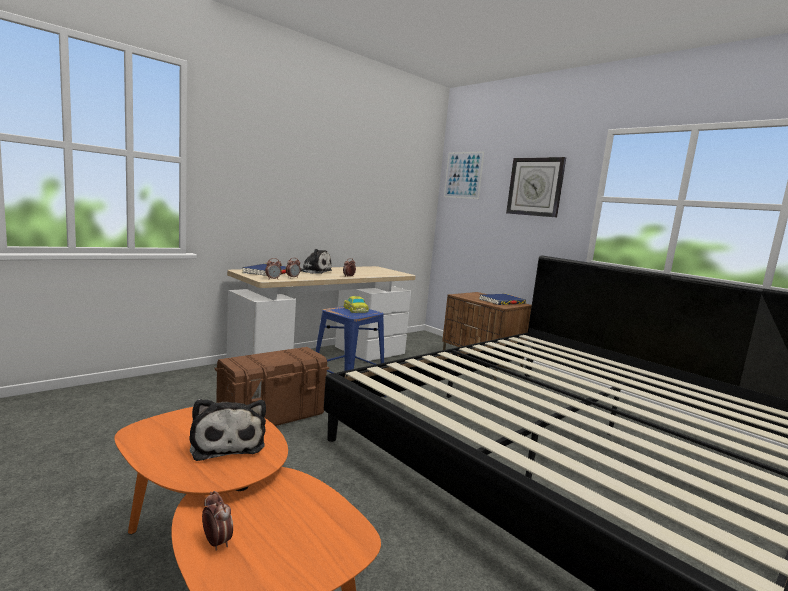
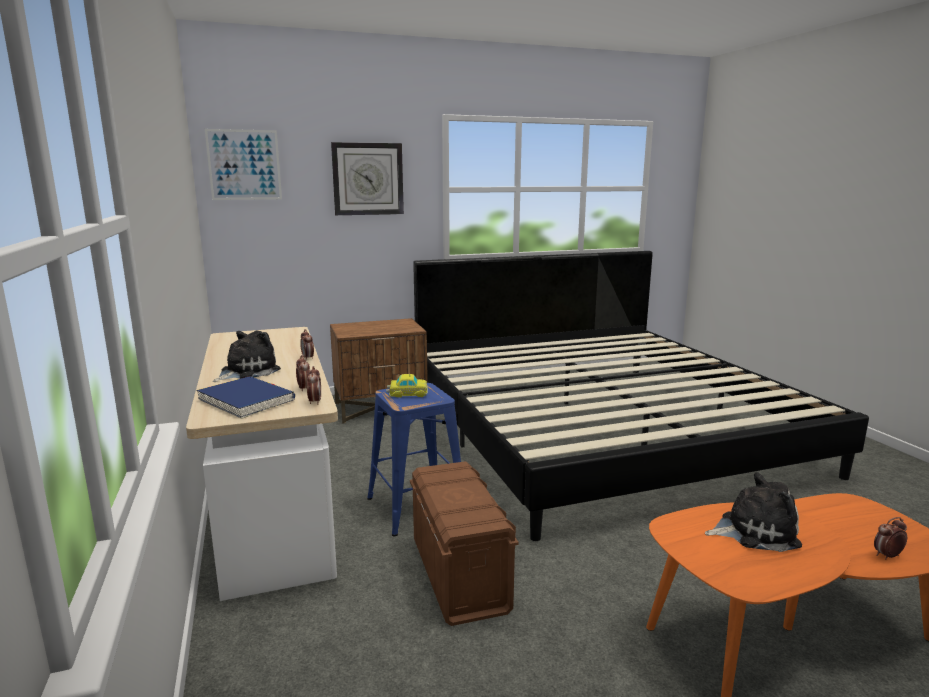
camera: 65 degrees left, 5 degrees up
(502, 302) = (391, 325): blue book -> none

